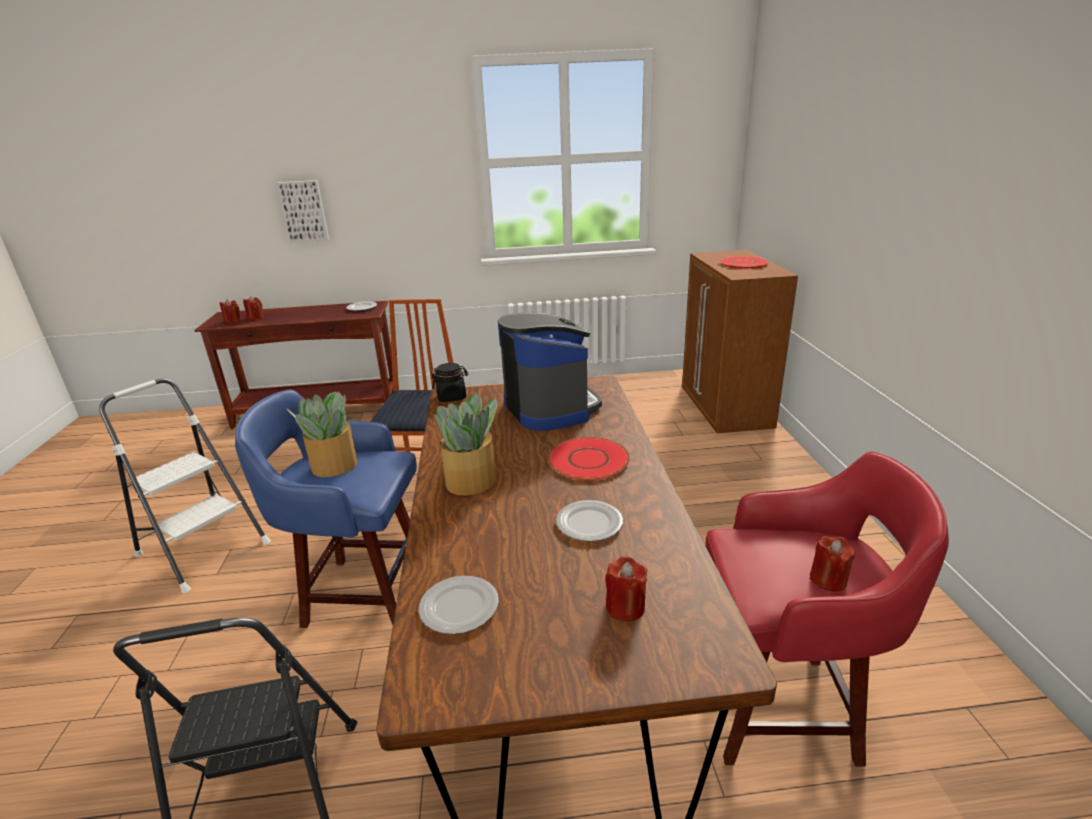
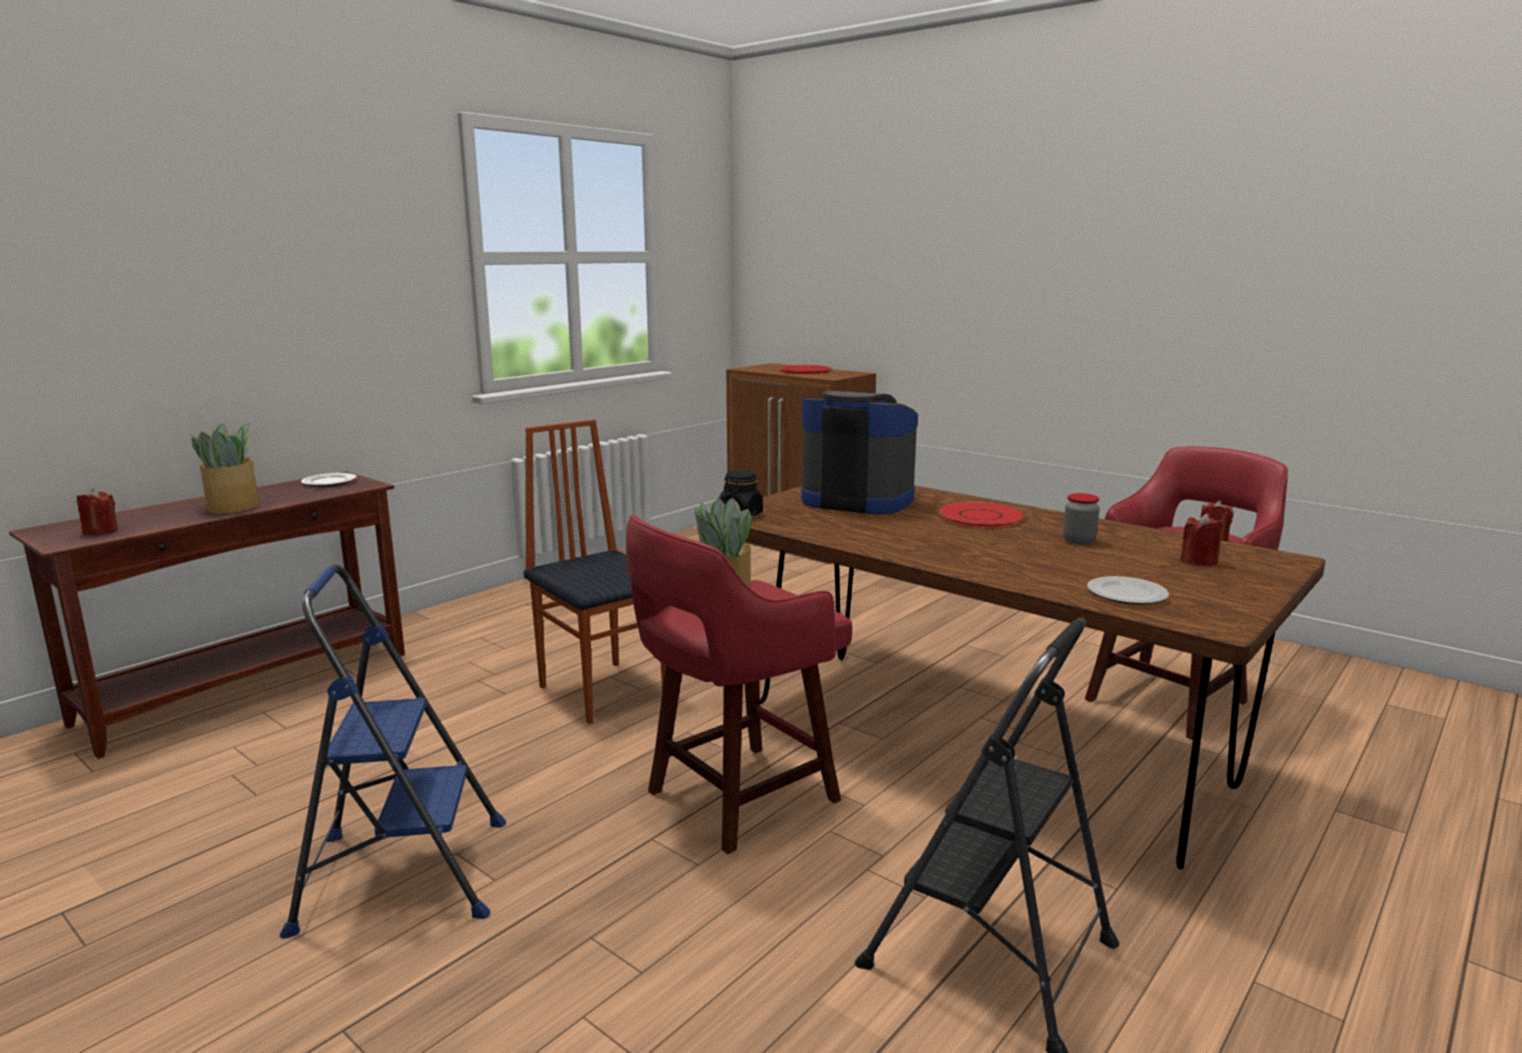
camera: 45 degrees left, 10 degrees down
(201, 546) = (395, 873): white step ladder -> blue step ladder
(255, 317) = (142, 521): red candle -> none
(304, 211) = (202, 326): picture -> none
(362, 593) = (735, 799): blue stool -> red stool
(472, 481) = (936, 548): potted plant -> potted plant (234, 506)
(589, 524) = (1079, 541): plate -> jar

